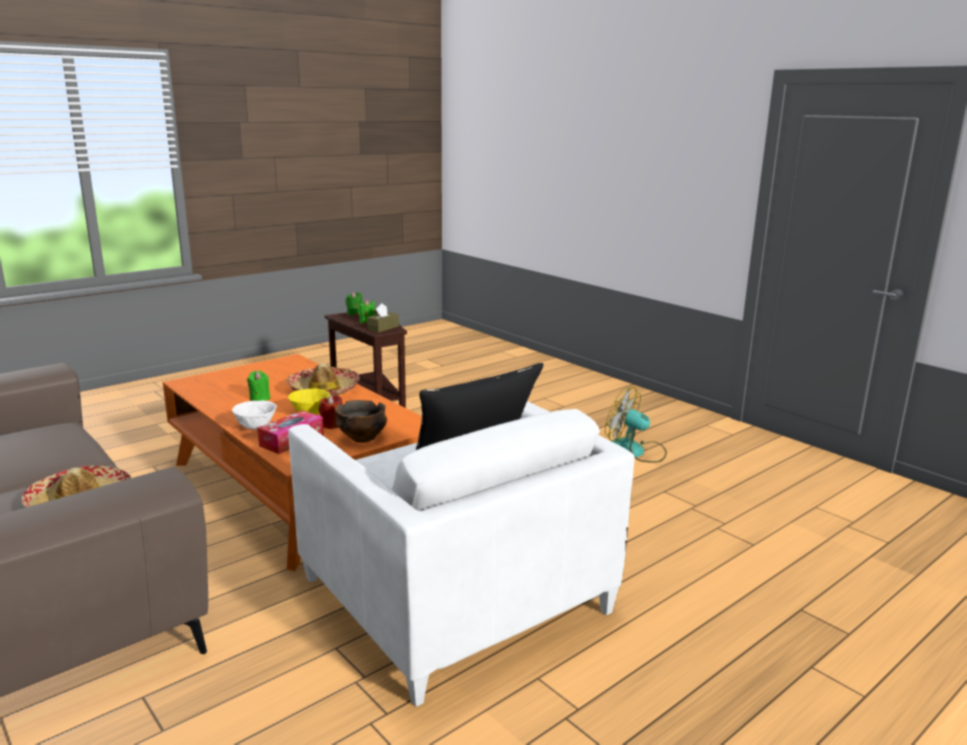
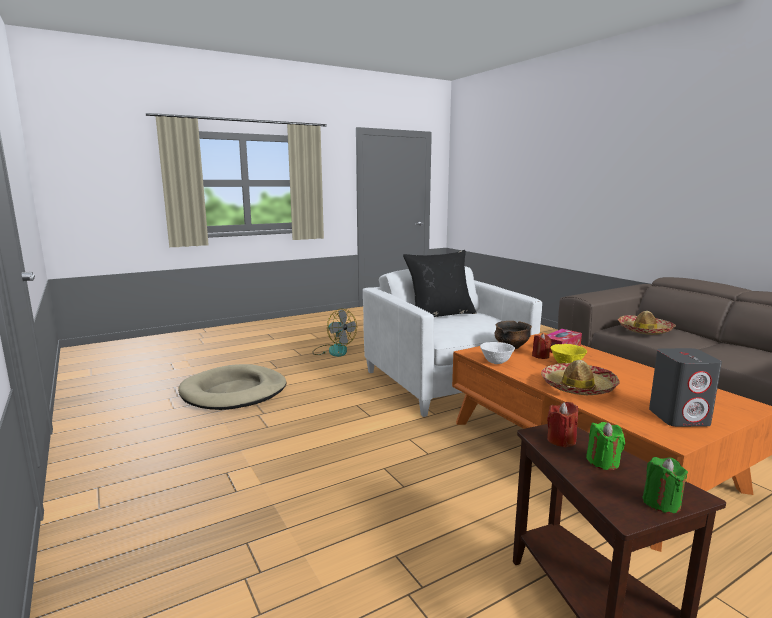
camera: 170 degrees left, 5 degrees down
(256, 427) = (599, 357): white bowl -> white bowl (496, 362)
(259, 398) = (632, 381): green candle -> none
(265, 371) = (679, 417): none -> grey speaker
(383, 328) = (561, 440): brown tissue box -> red candle
(635, 451) = (242, 470): fan -> fan (333, 350)
(783, 540) = (234, 392): none -> beige dog bed

